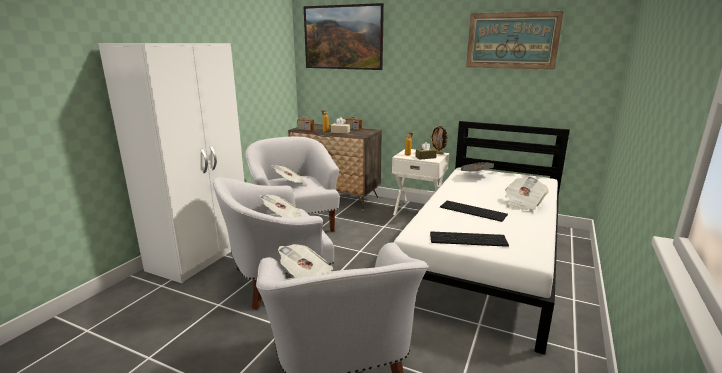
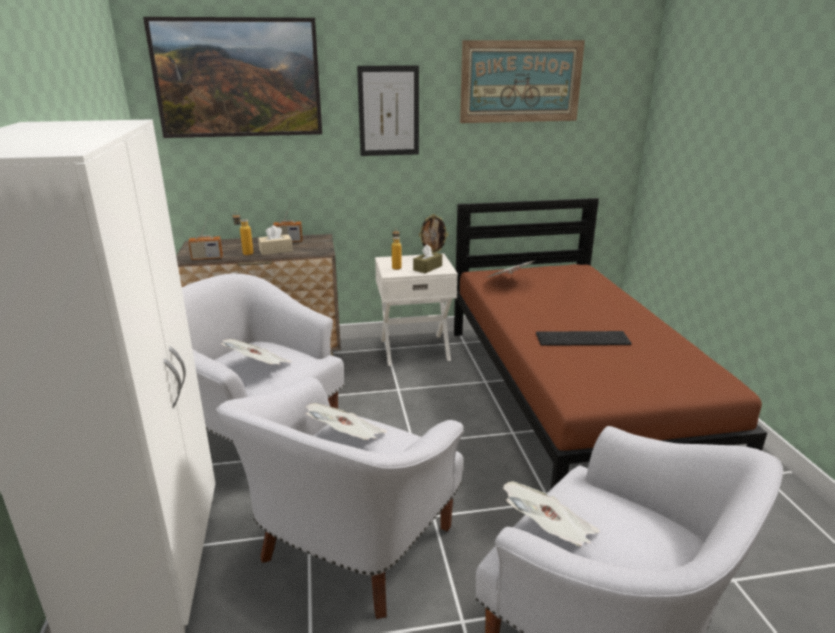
camera: 35 degrees left, 5 degrees up
(421, 58) = (388, 111): none -> picture
(468, 239) = (639, 383): keyboard -> none
(485, 260) = (570, 397): white bed -> brown bed
(522, 204) = (614, 312): newspaper -> none

